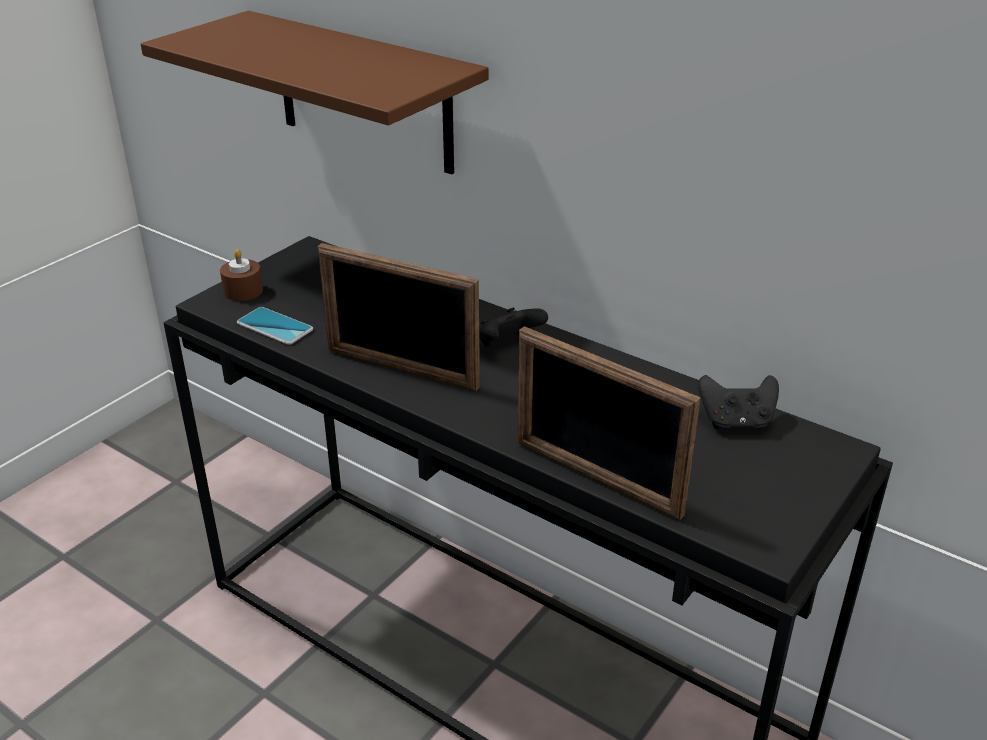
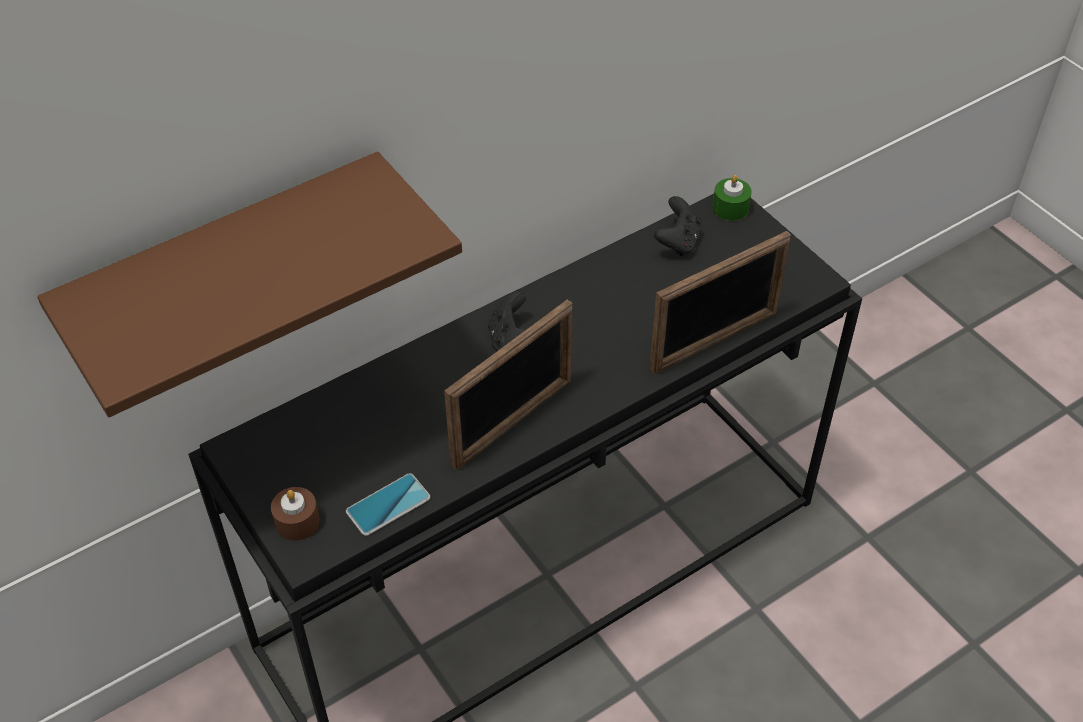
camera: 70 degrees left, 15 degrees up
(831, 450) = (730, 208): none -> green candle

